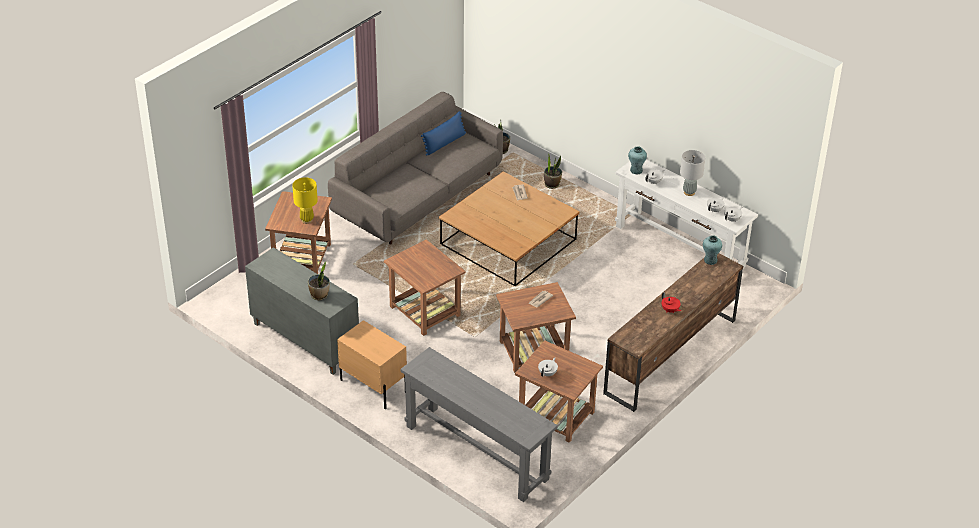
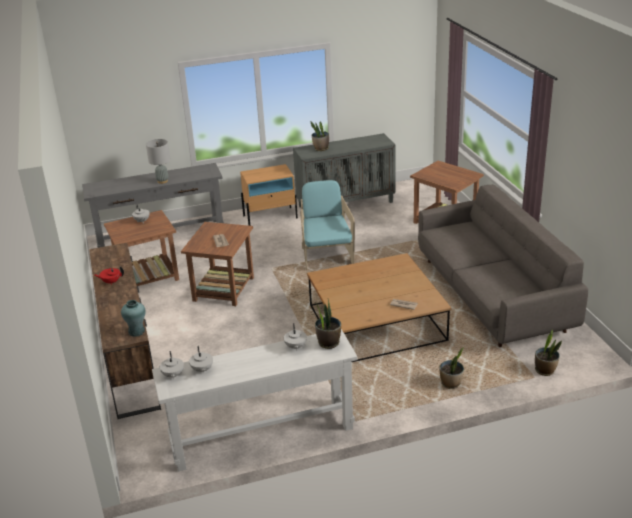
camera: 125 degrees right, 10 degrees down
(306, 220) = (433, 175): yellow table lamp -> none
(424, 310) = (326, 255): brown side table -> turquoise armchair
(444, 143) = (523, 282): blue pillow -> none
(636, 170) = (328, 343): turquoise vase -> potted plant
(689, 192) = (251, 365): grey table lamp -> grey table lamp (162, 181)

